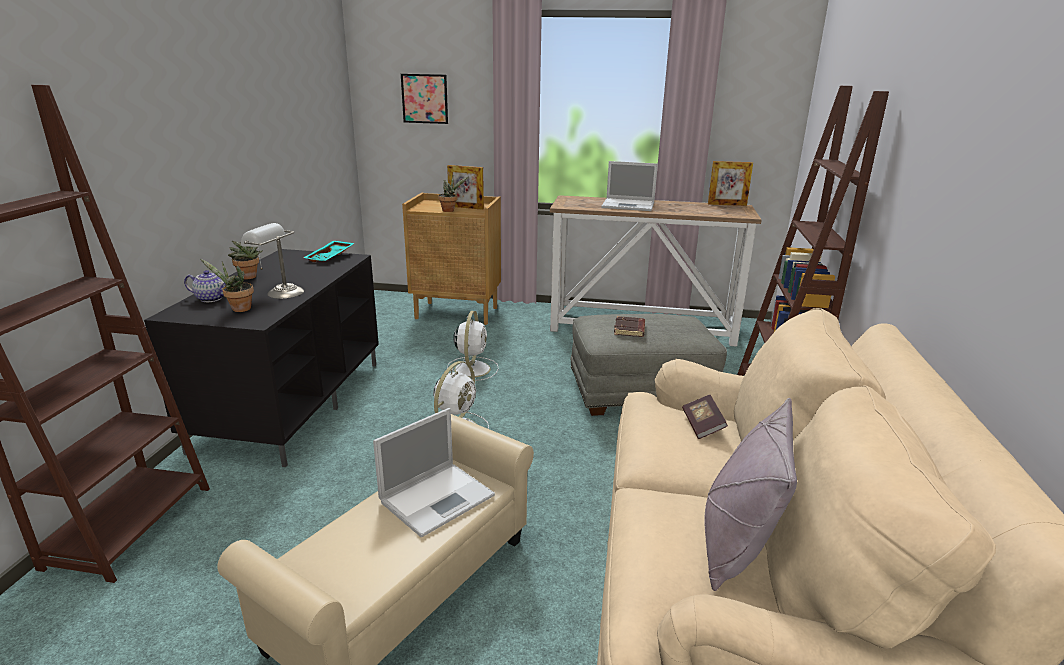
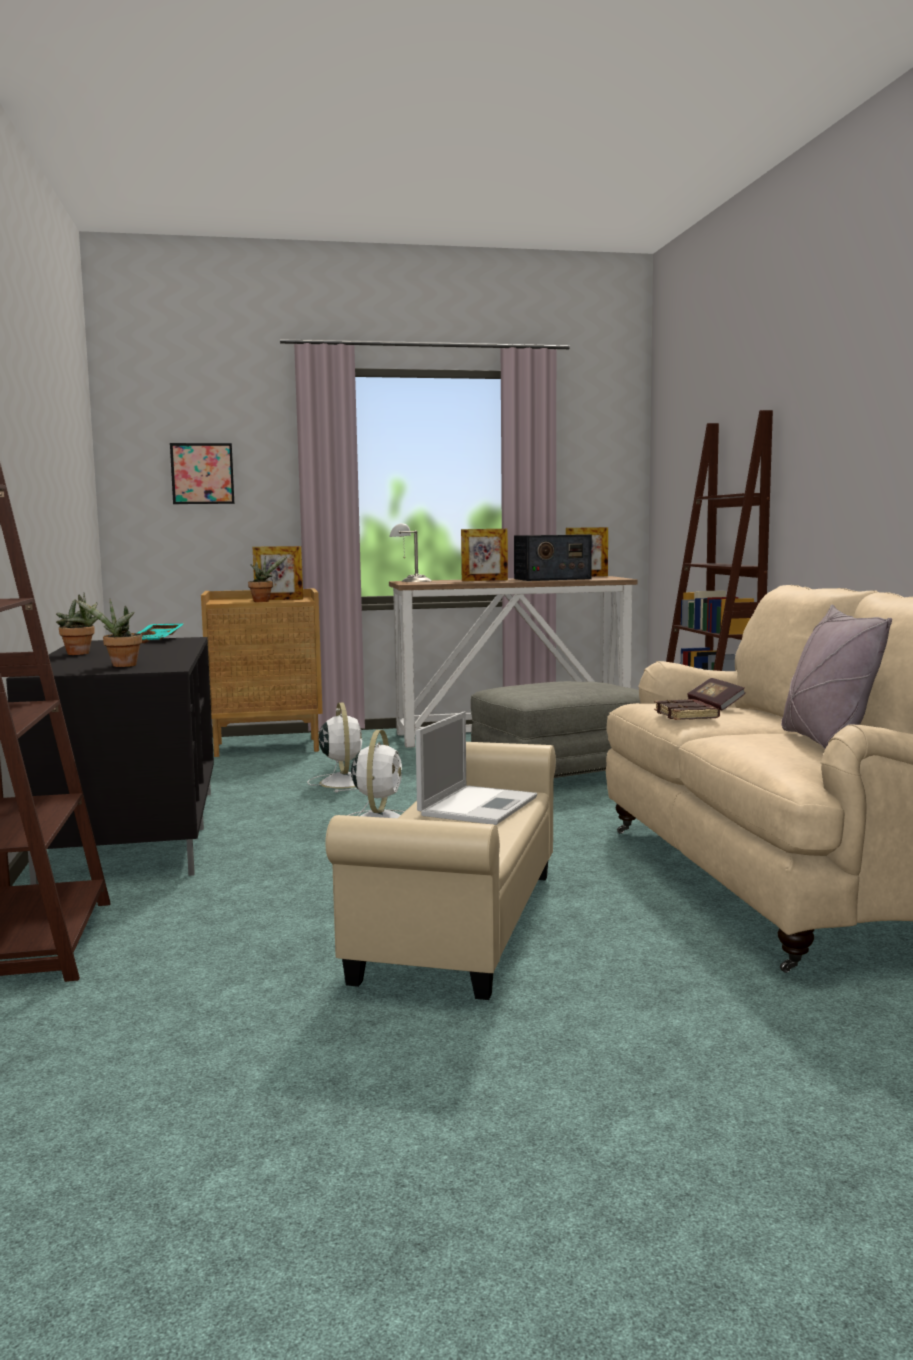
camera: 20 degrees left, 15 degrees down
(212, 298) = (65, 664): teapot -> none
(278, 291) = (145, 656): white table lamp -> white table lamp (410, 581)
(629, 205) = (484, 580): laptop -> picture frame
(630, 330) = (550, 689): brown book -> brown book (687, 715)
(688, 208) = (551, 579): none -> radio

